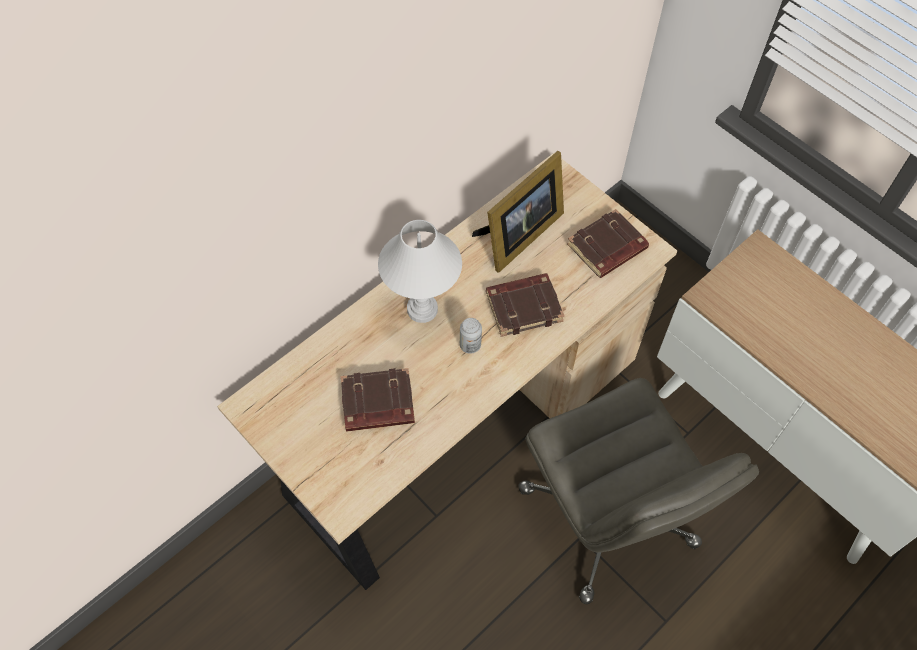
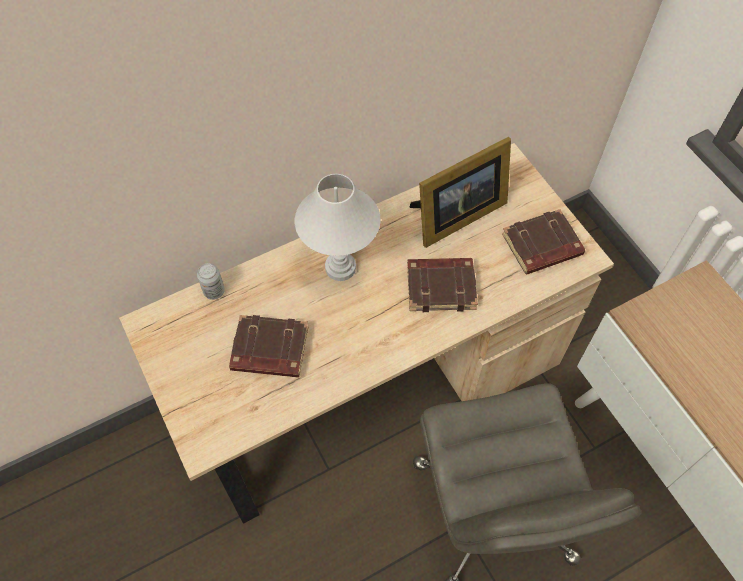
camera: 15 degrees right, 0 degrees up
(470, 345) = (377, 313): can -> can (214, 291)

